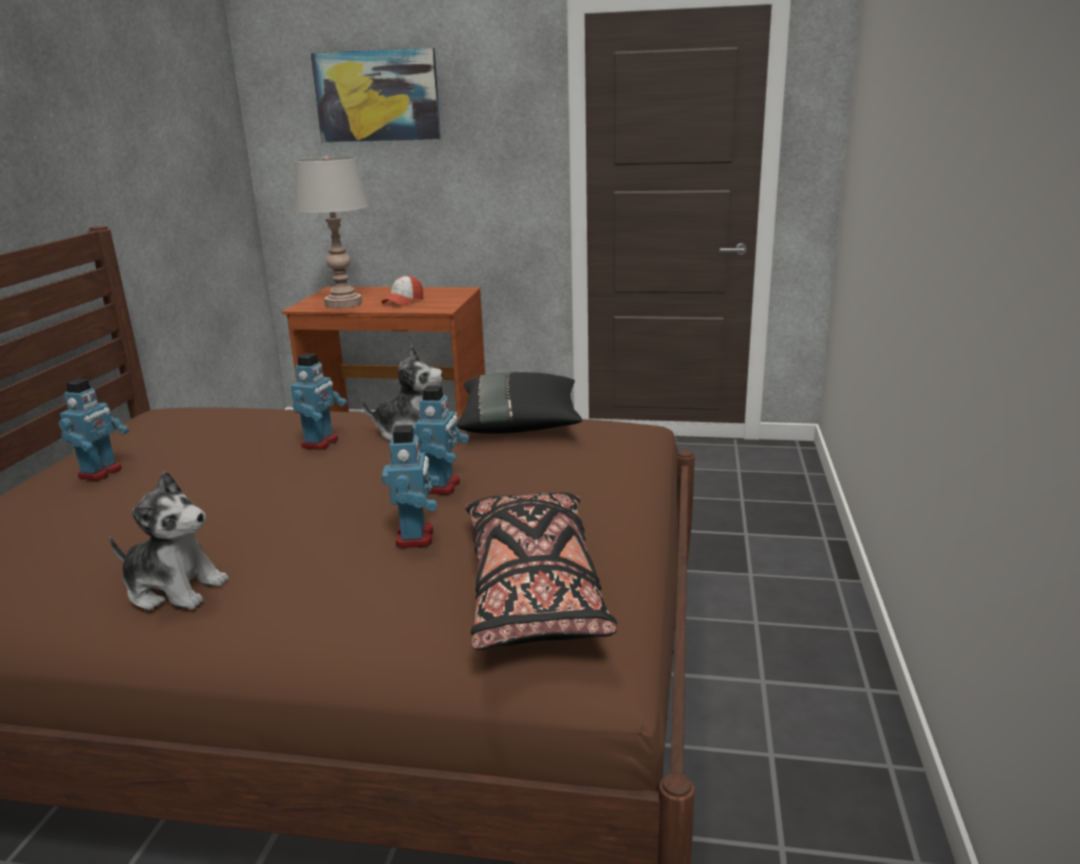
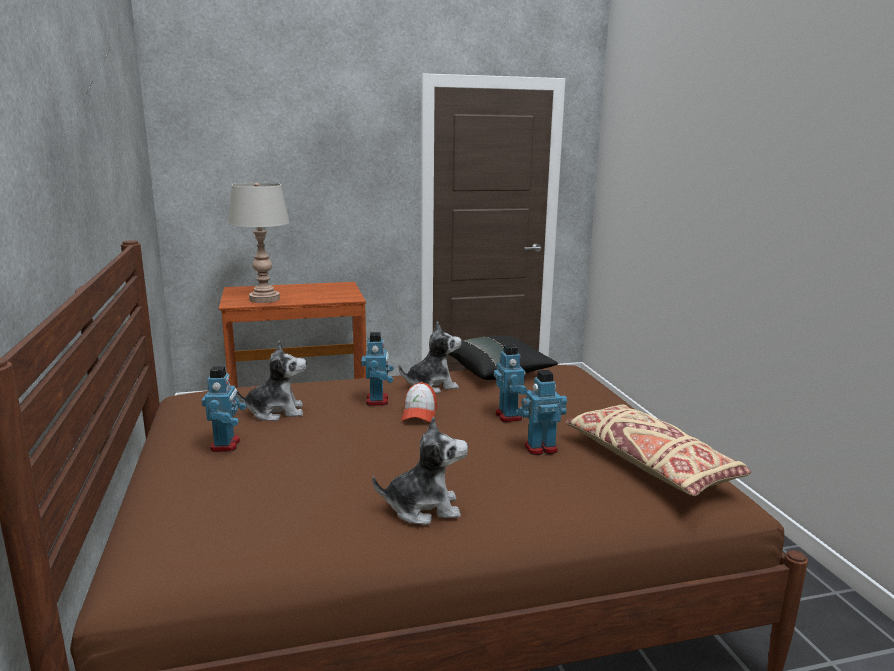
camera: 25 degrees left, 5 degrees down
(199, 441) = (276, 412): none -> plush toy
(377, 96) = (273, 136): picture -> none
(403, 301) = (312, 295): cap -> cap (419, 414)
(416, 537) = (540, 448): toy robot -> toy robot turned 75 degrees counterclockwise
(533, 589) = (650, 465): black pillow -> beige pillow

